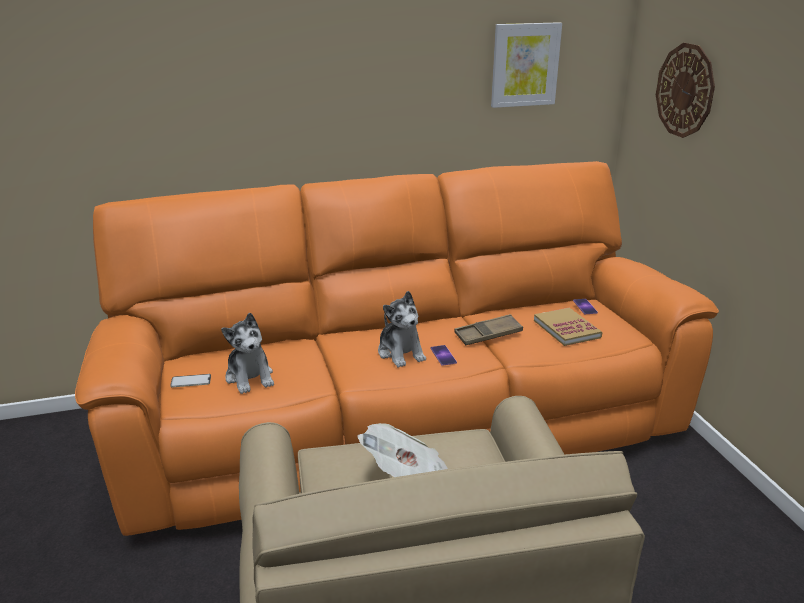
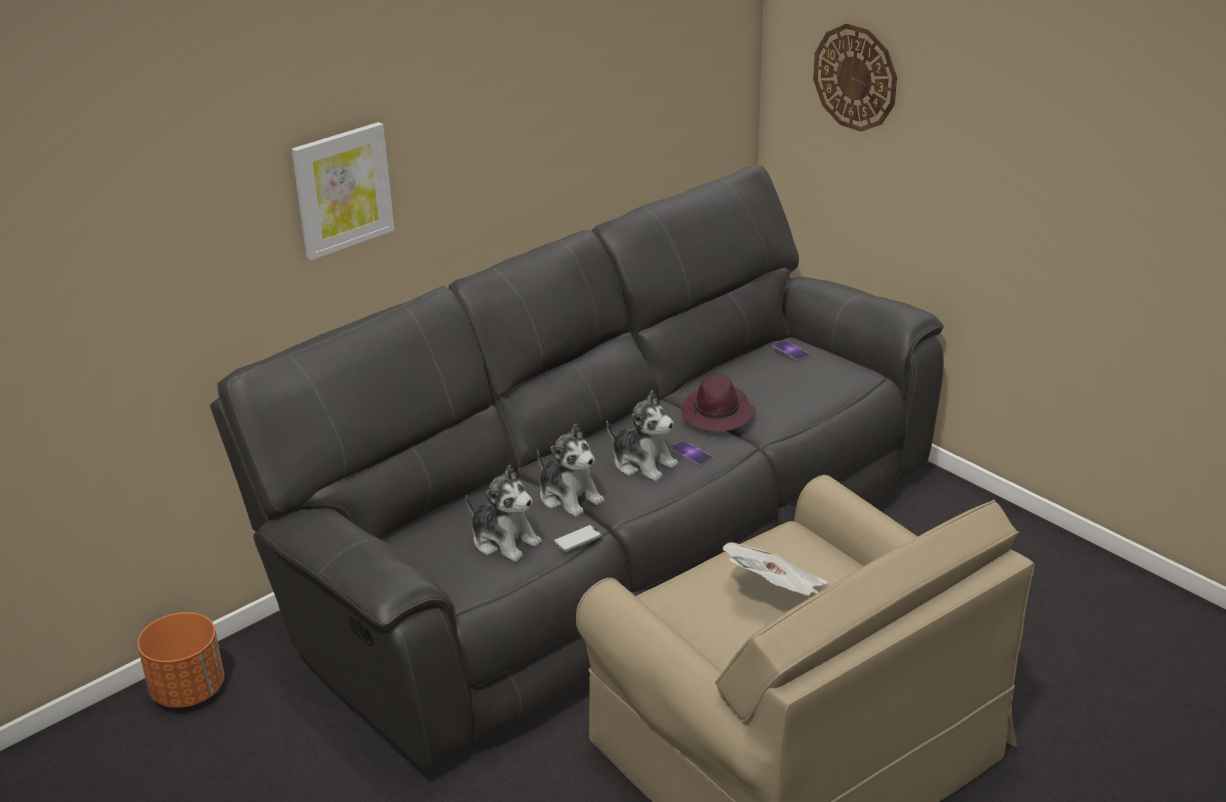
camera: 25 degrees left, 5 degrees up
(64, 428) = (188, 690): none -> orange planter
(191, 381) = (441, 565): phone -> phone (577, 538)
(327, 361) = (569, 497): none -> plush toy
(402, 426) = (617, 552): orange sofa -> grey sofa
(488, 334) = (717, 414): brown tray -> purple hat
(524, 65) = (659, 66): picture -> picture (342, 189)
(566, 329) = (793, 384): book -> none

